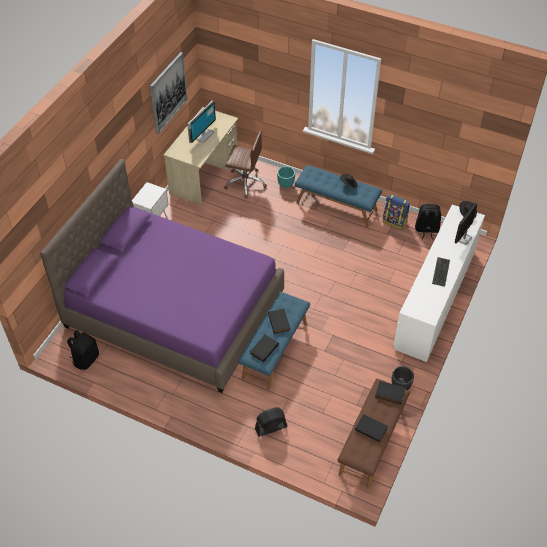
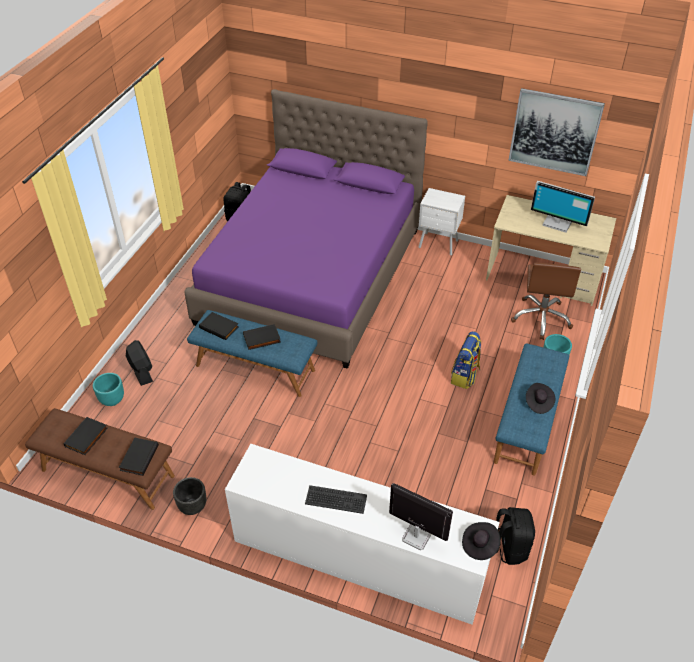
camera: 85 degrees right, 5 degrees down
(300, 446) = (112, 400): none -> turquoise planter
(395, 221) = (516, 500): backpack -> backpack (465, 376)

